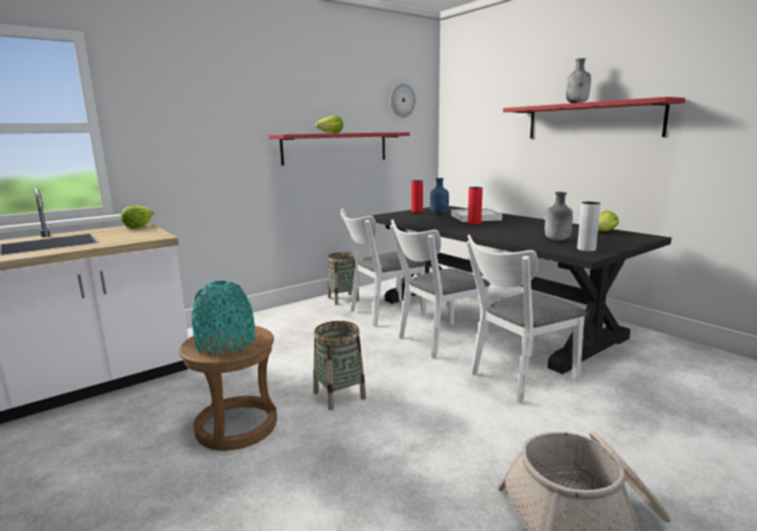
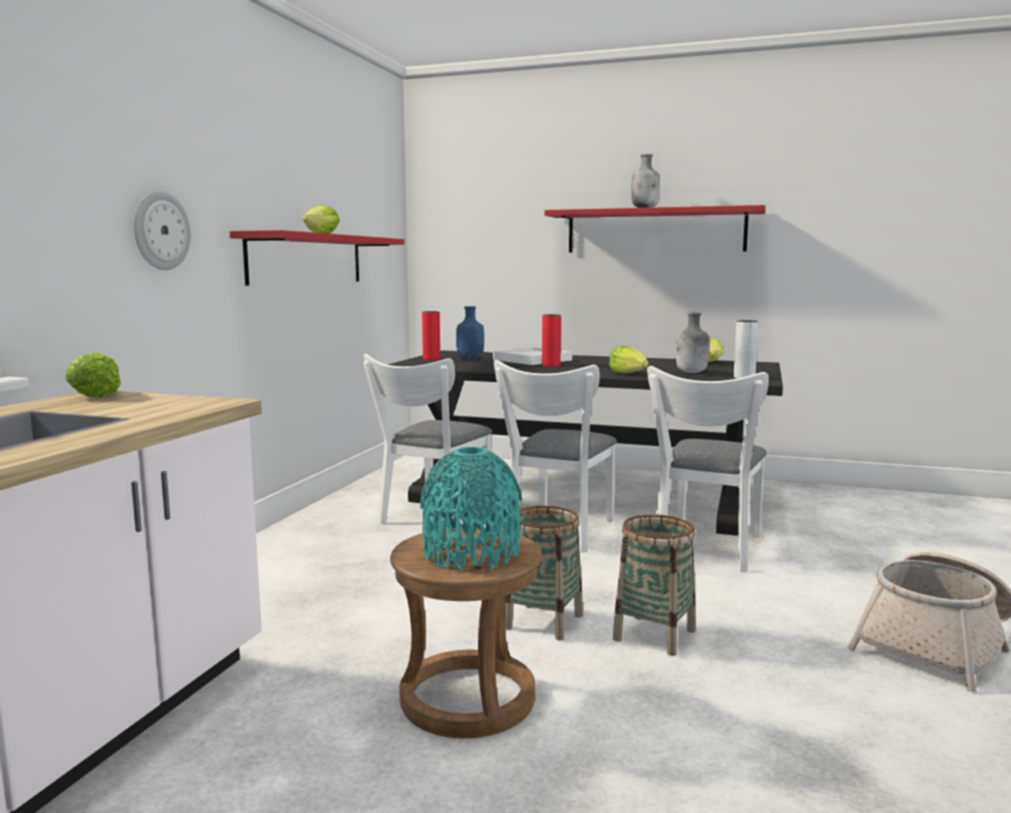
camera: 35 degrees left, 5 degrees down
(343, 299) = (340, 511): basket -> basket (654, 635)
(402, 100) = (373, 191): wall clock -> wall clock (161, 231)
(505, 236) = (629, 374): none -> lettuce

